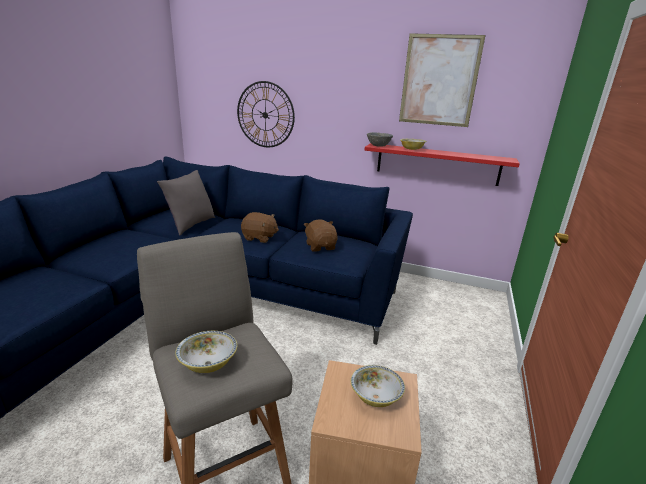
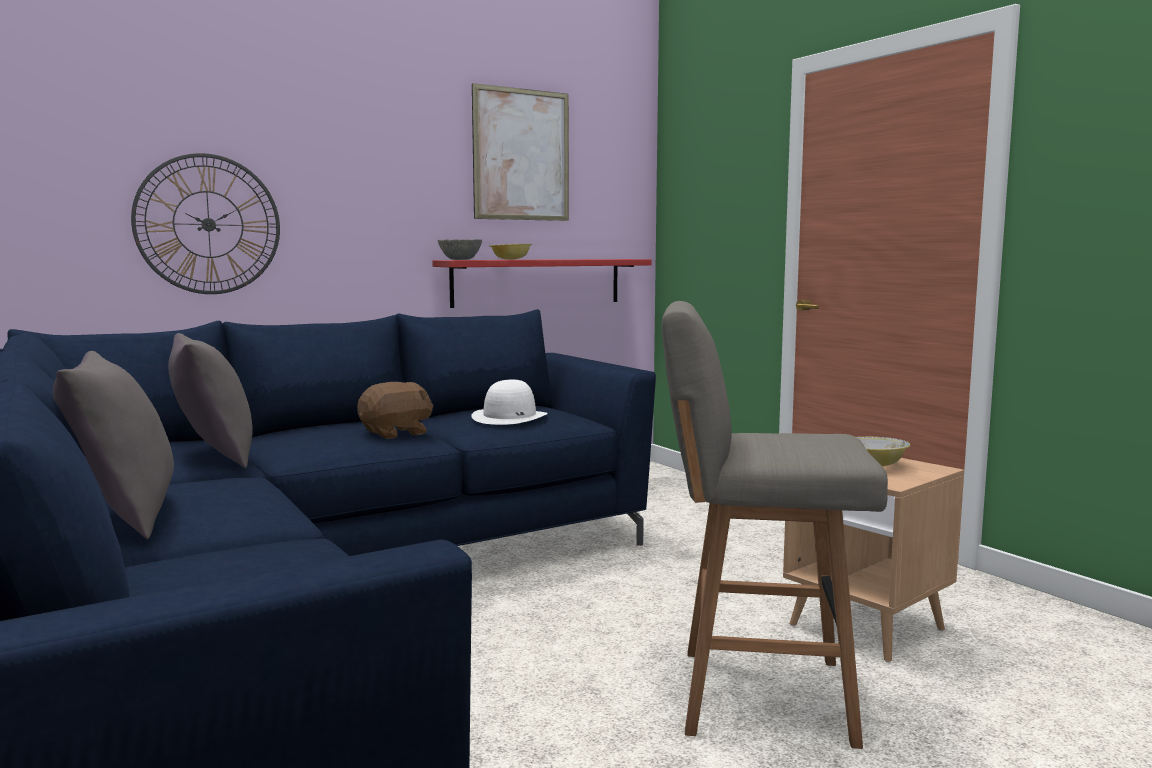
camera: 50 degrees left, 15 degrees down
(90, 246) = (124, 517): none -> grey pillow
(208, 363) = (805, 445): bowl -> none
(320, 246) = (509, 417): brown plush toy -> white hat

